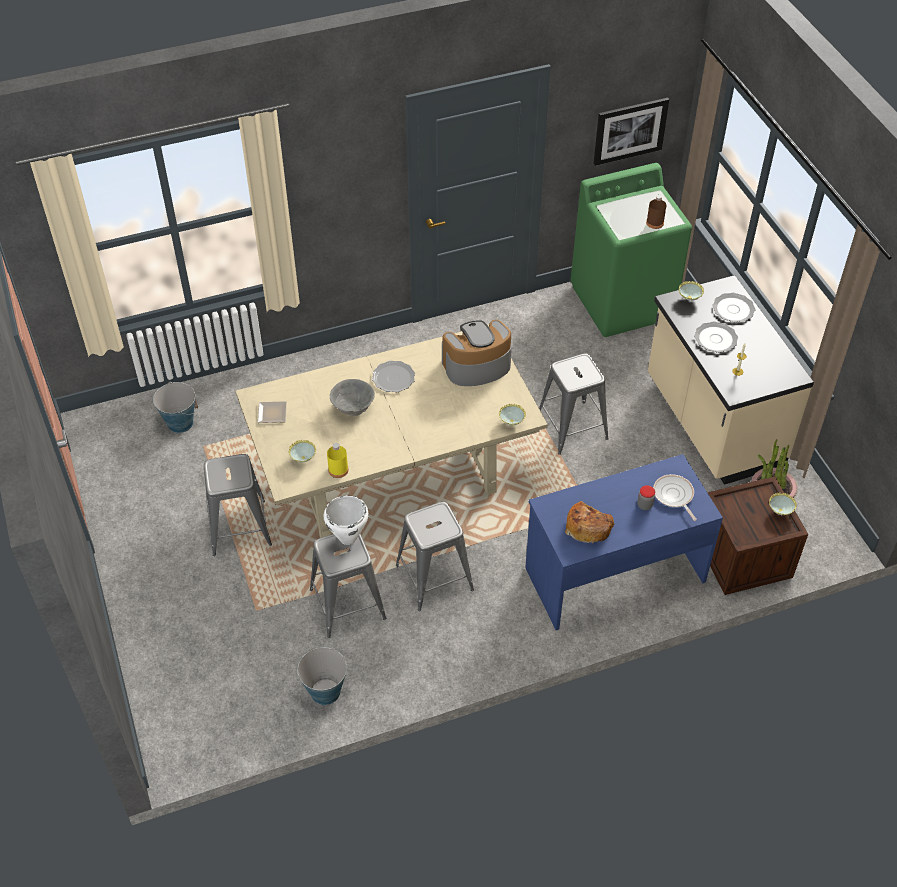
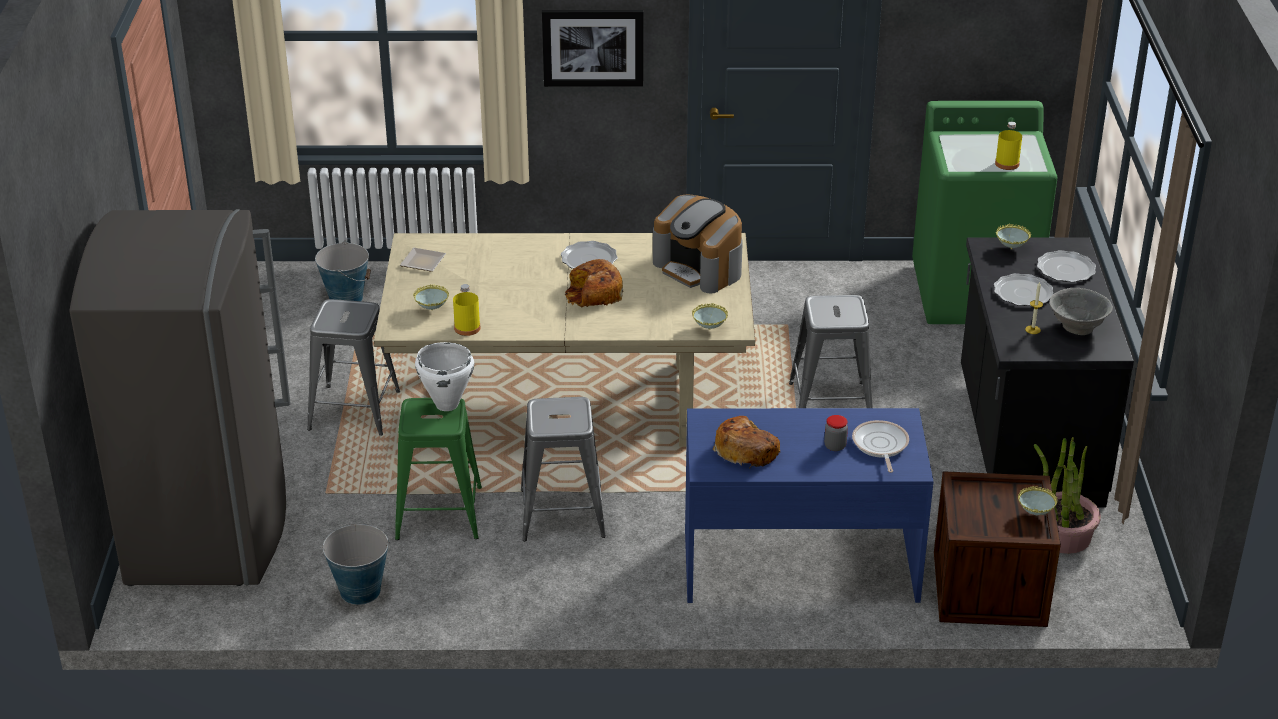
camera: 20 degrees right, 15 degrees down
(187, 671) = (210, 530): none -> grey fridge
(347, 603) = (439, 513): grey stool -> green stool
(353, 408) = (522, 276): grey bowl -> grey bowl (1077, 327)
(413, 412) = (593, 294): none -> bread
(476, 366) = (699, 268): coffee machine -> coffee machine turned 135 degrees counterclockwise
(630, 130) = (1002, 45): picture -> picture (593, 47)
(655, 223) = (1007, 164): brown bottle -> yellow bottle
(712, 423) = (1026, 440): beige counter -> black counter

